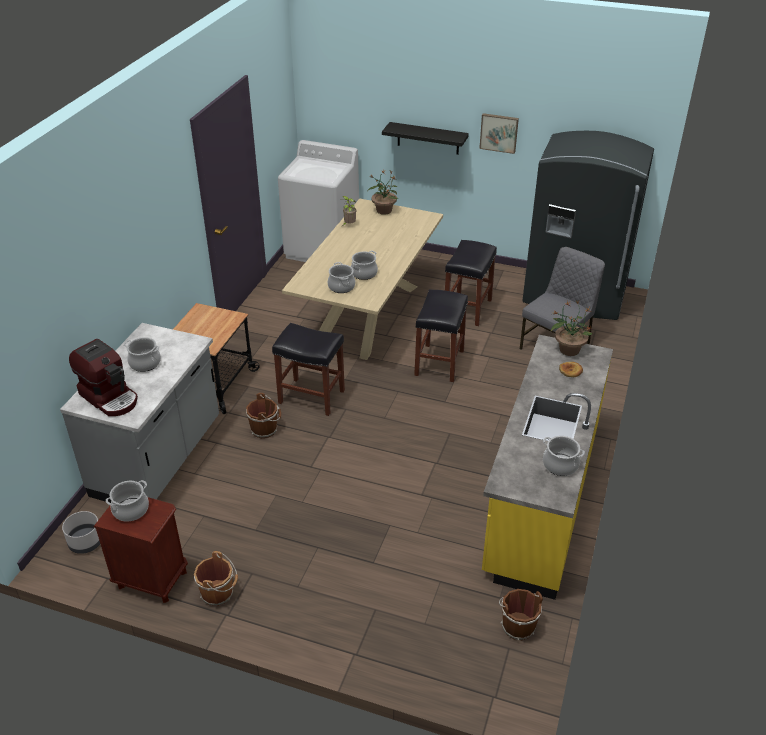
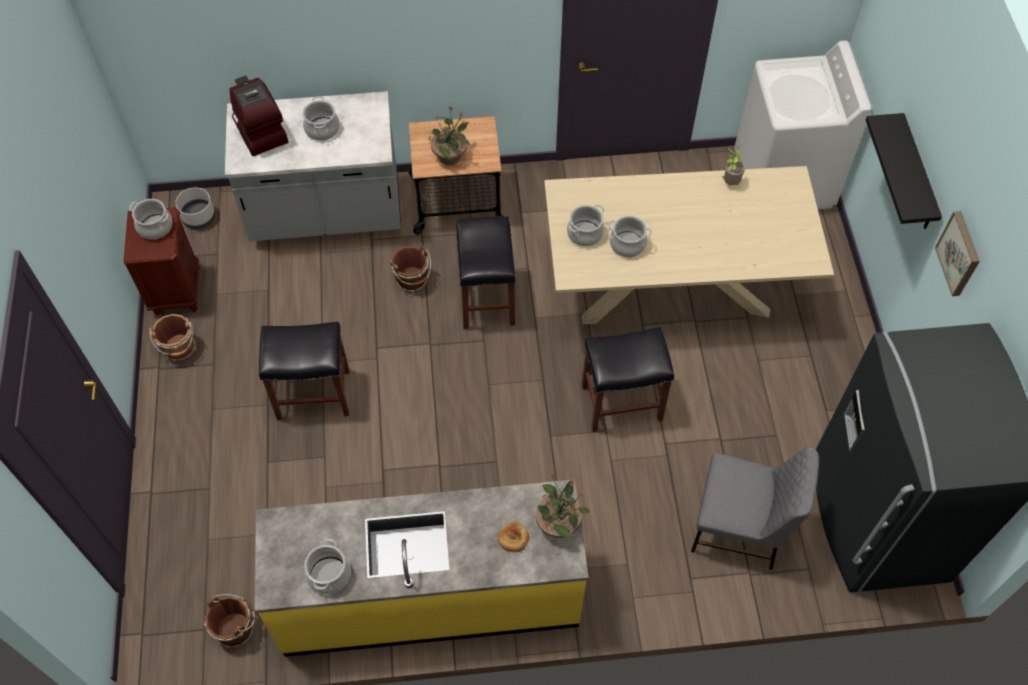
camera: 65 degrees right, 20 degrees up
(110, 397) = (259, 130): coffee machine -> coffee machine turned 135 degrees clockwise
(384, 210) = (794, 204): potted plant -> potted plant (450, 156)
(467, 309) = (755, 394): black stool -> black stool (312, 395)

